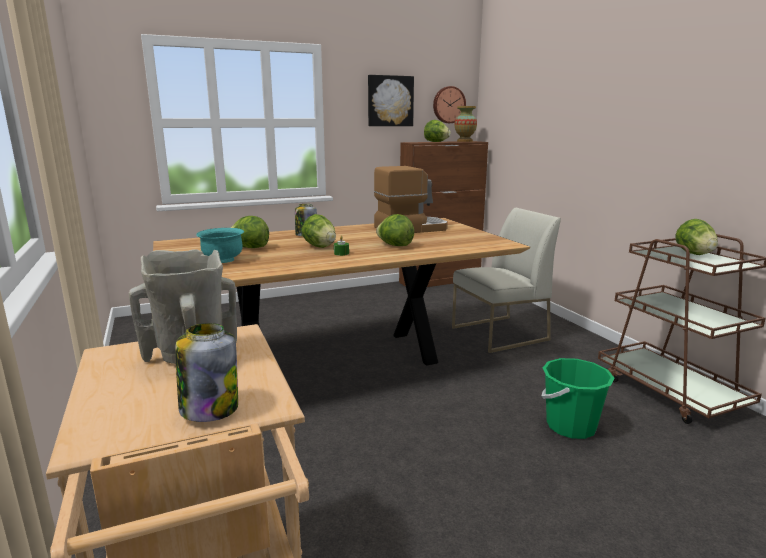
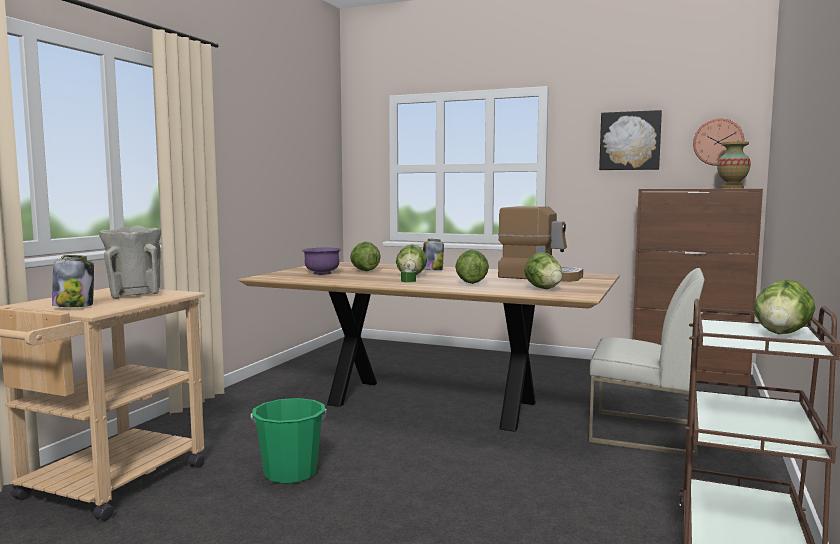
camera: 45 degrees right, 10 degrees down
(223, 260) = (322, 273): turquoise bowl -> purple bowl
(436, 142) = (685, 188): lettuce -> lettuce (543, 288)
(570, 426) = (529, 518): green bucket -> green bucket (290, 473)

